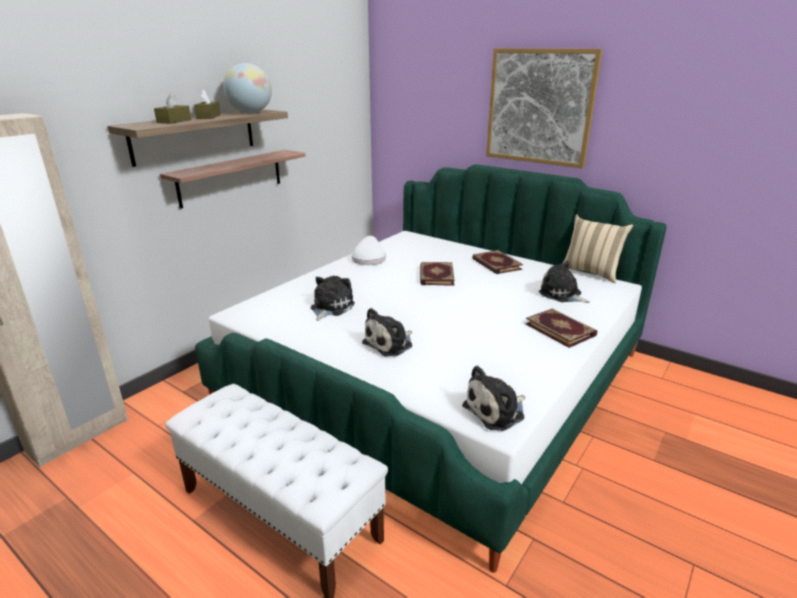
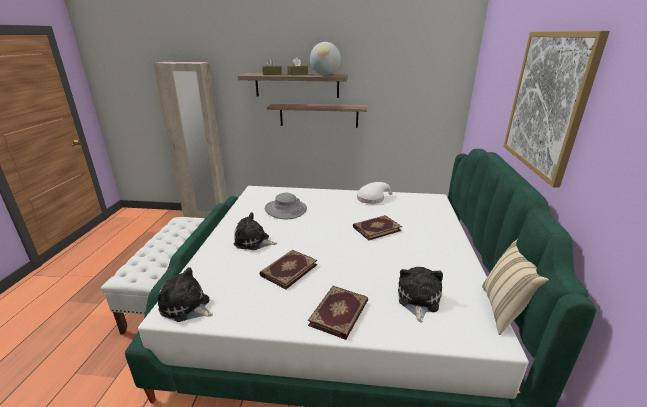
camera: 60 degrees right, 0 degrees up
(330, 307) = (285, 209): plush toy -> grey hat
(496, 264) = (438, 248): book -> book (288, 270)

